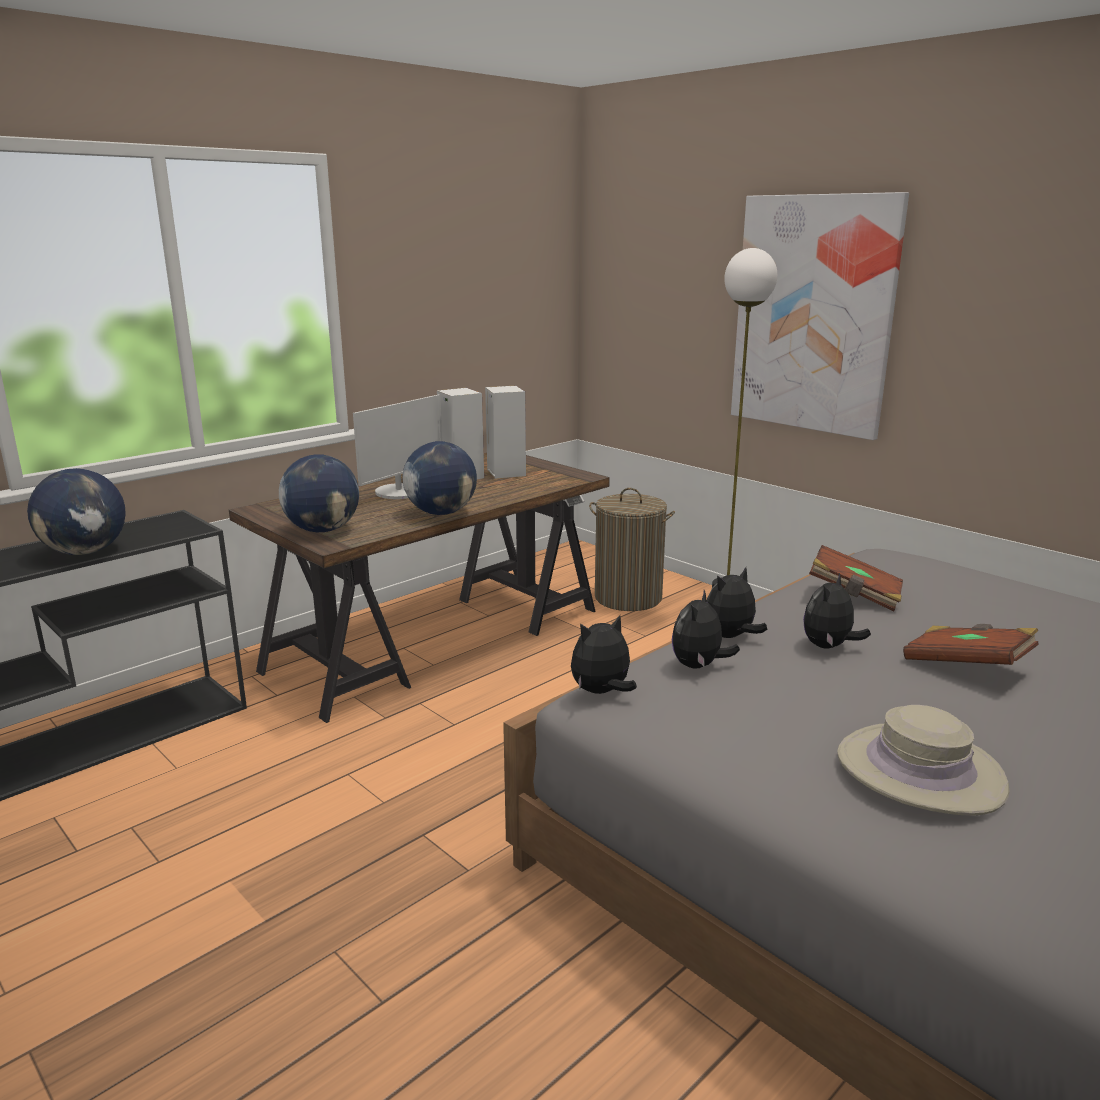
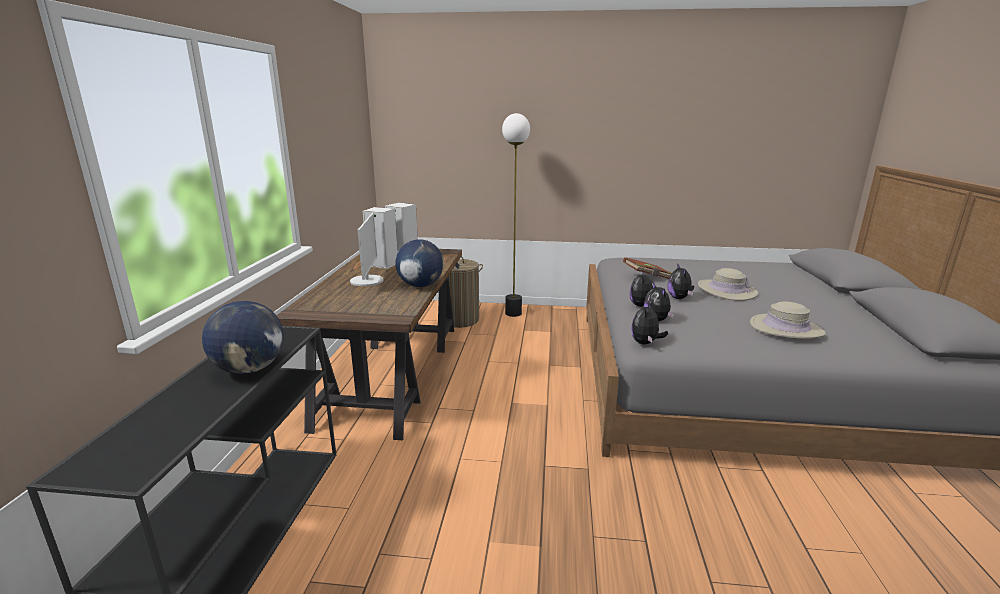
camera: 40 degrees left, 0 degrees up
(323, 530) = (374, 311): globe -> none
(813, 314) = (539, 148): picture -> none
(966, 665) = (726, 291): brown book -> beige hat

